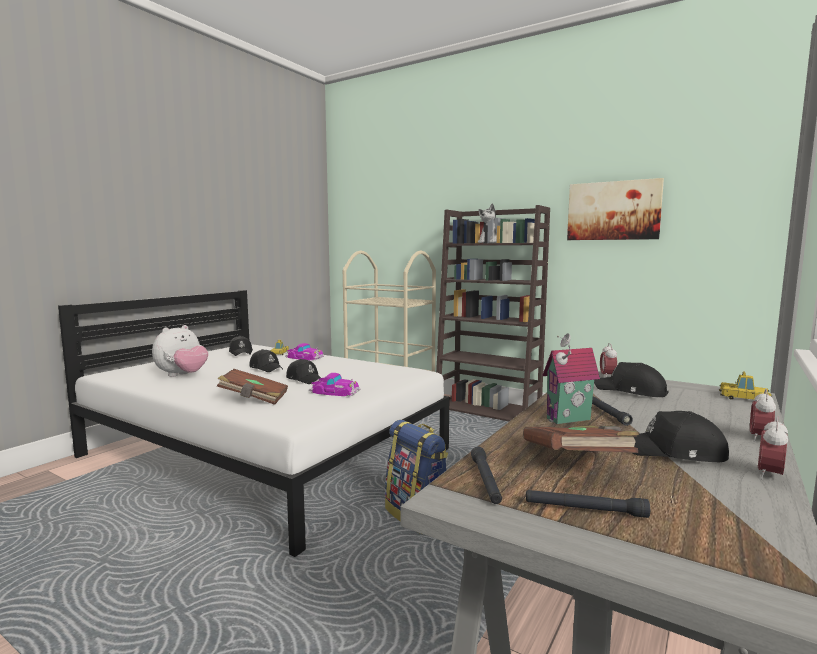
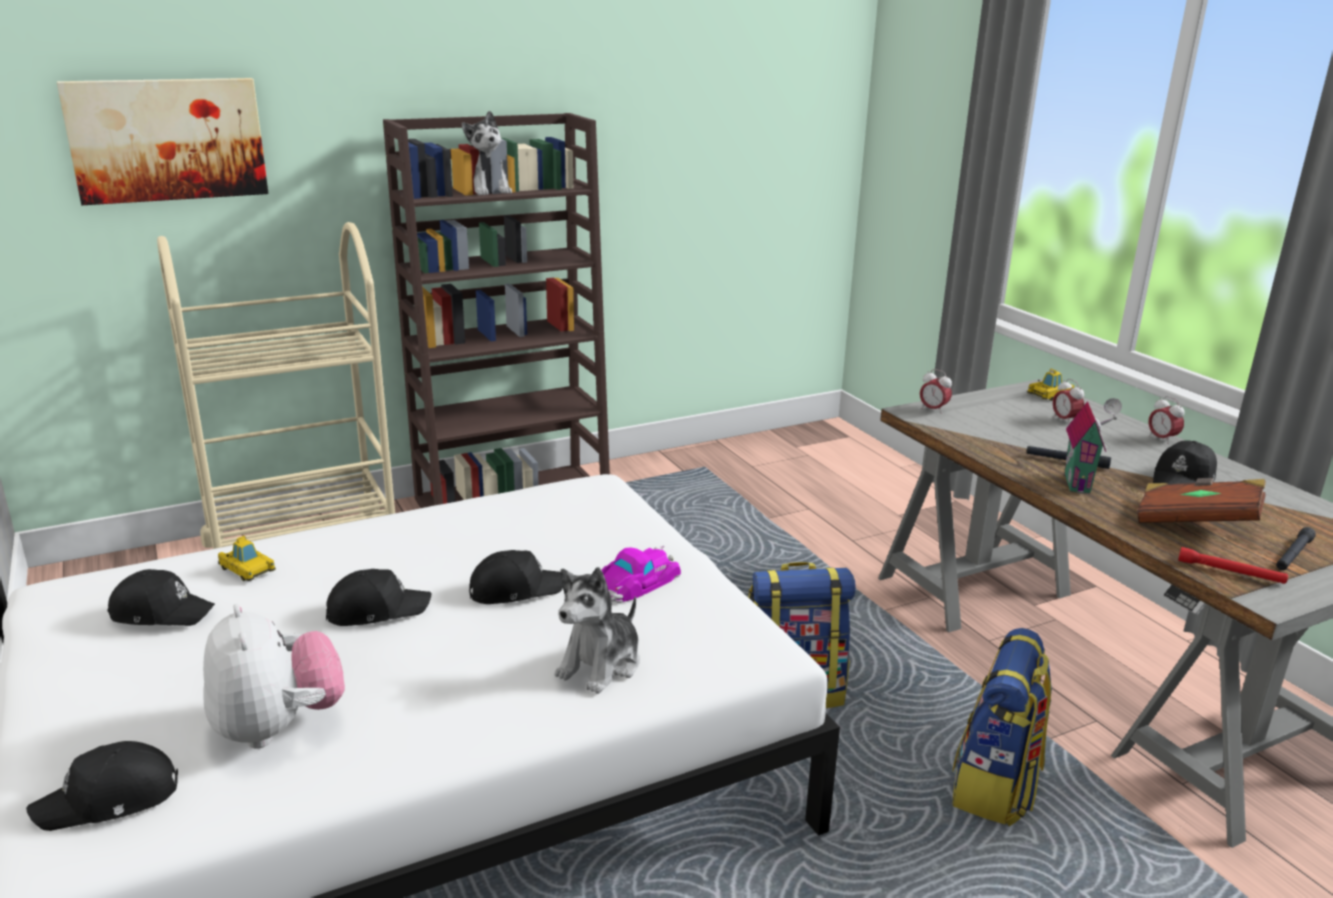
camera: 60 degrees left, 15 degrees up
(254, 399) = (601, 665): brown book -> plush toy
(304, 357) = (332, 551): toy car -> none
(393, 618) = (995, 787): none -> backpack
(486, 481) = (1230, 572): black flashlight -> red flashlight
(613, 211) = (663, 118): picture -> picture (167, 139)
(630, 391) = (998, 423): black cap -> black cap (110, 800)
(769, 475) = (1239, 472): alarm clock -> alarm clock (1064, 420)

